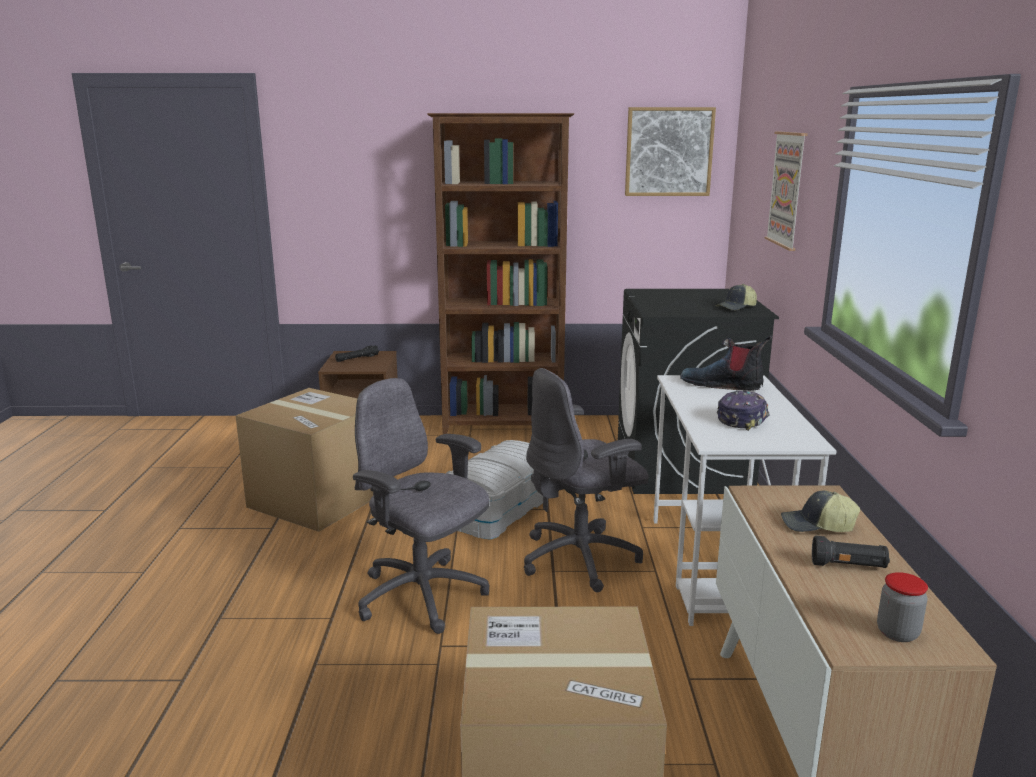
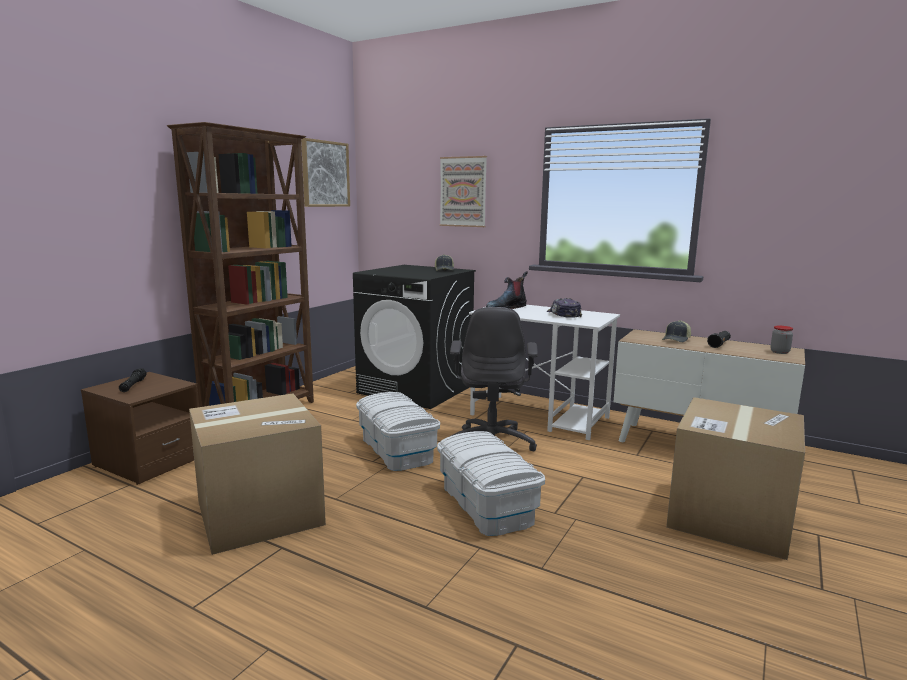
camera: 60 degrees left, 5 degrees down
(422, 597) = (486, 504): grey office chair -> white storage box

